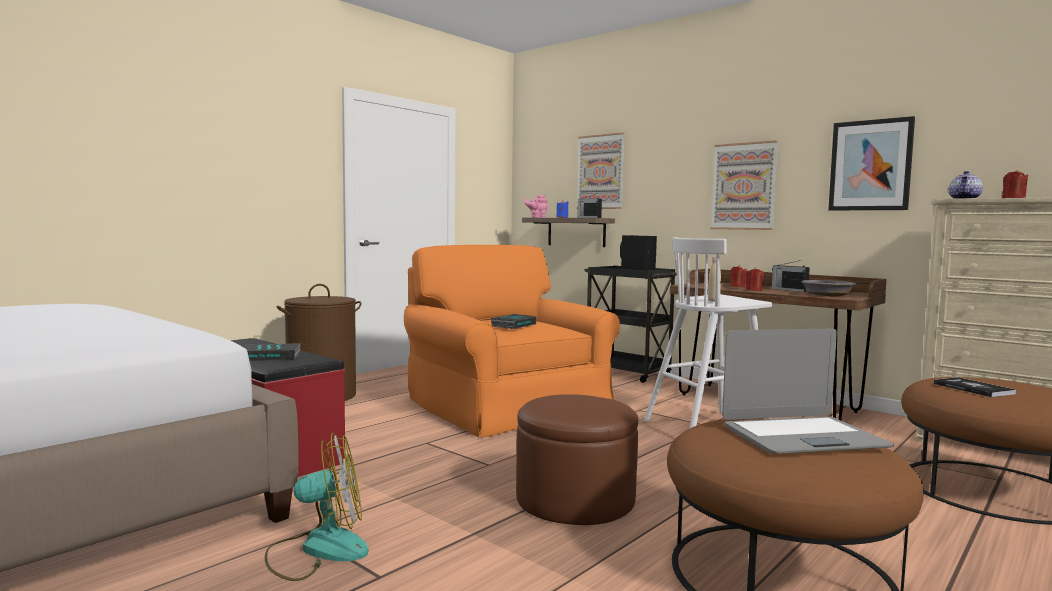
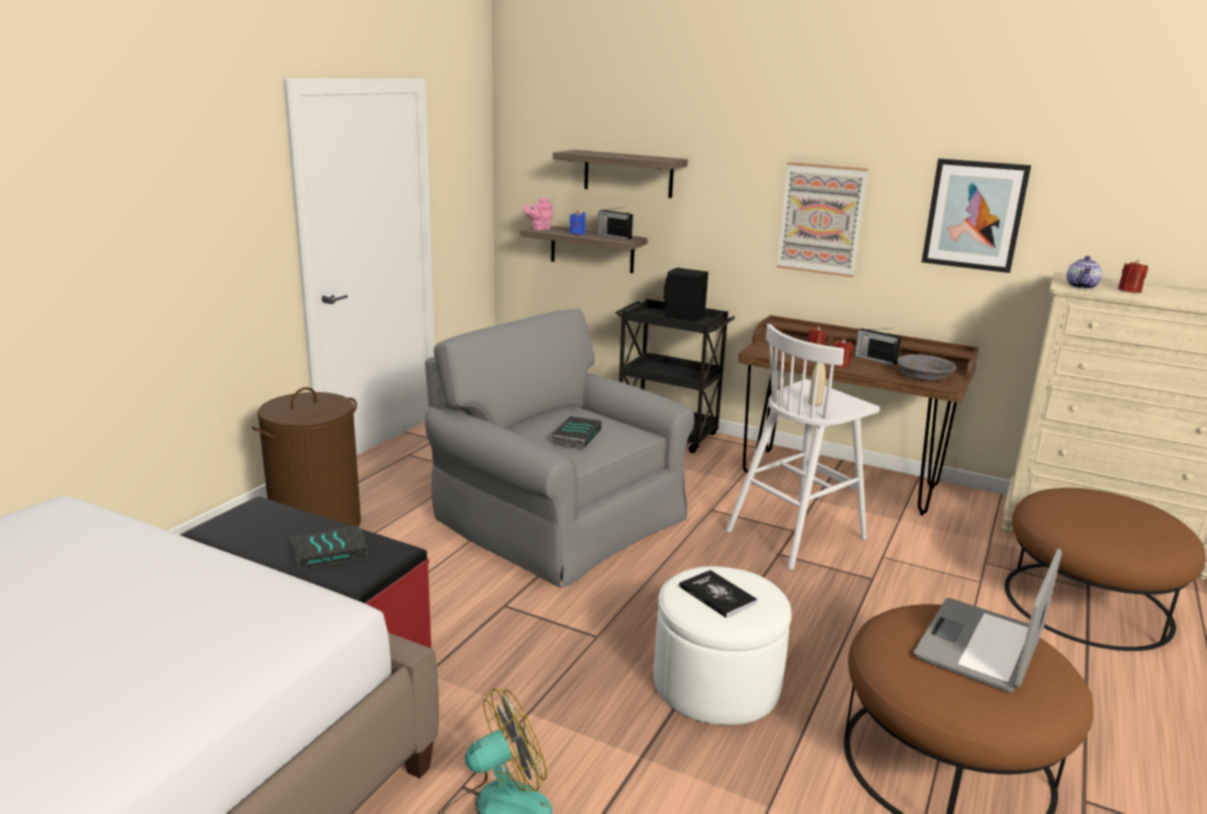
camera: 15 degrees left, 15 degrees up
(506, 405) = (558, 518): orange armchair -> grey armchair
(575, 499) = (717, 683): brown ottoman -> white ottoman
(600, 172) = (628, 173): picture -> shelf
(802, 437) = (980, 646): laptop -> laptop turned 150 degrees clockwise
(973, 388) = (1086, 519): book -> book (717, 595)

